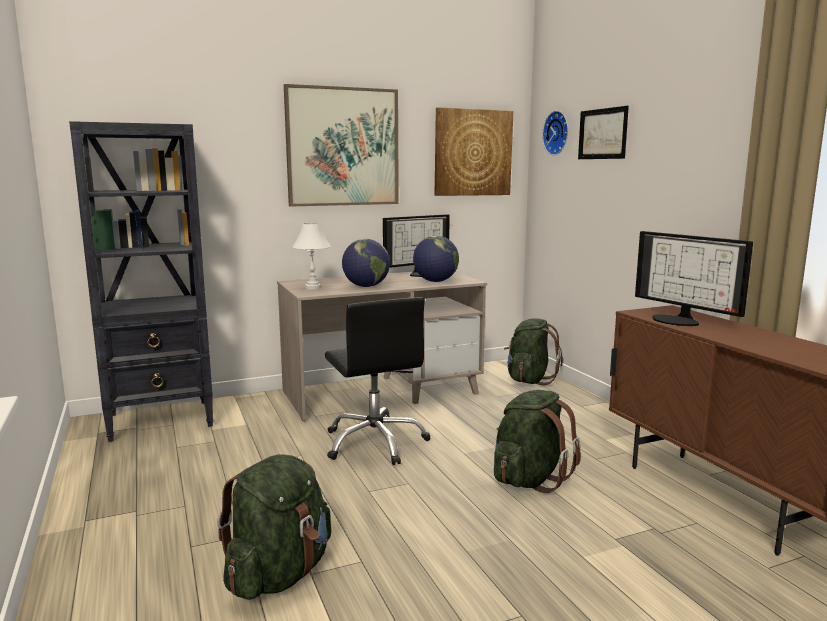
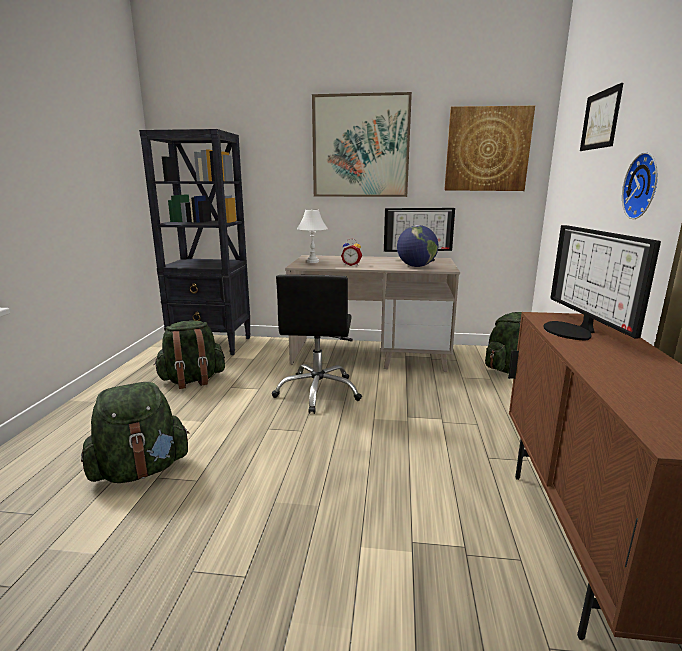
camera: 30 degrees right, 5 degrees up
(366, 286) = (352, 265): globe -> alarm clock
(530, 479) = (401, 457): green backpack -> green backpack (192, 380)
(558, 133) = (571, 124): wall clock -> wall clock (644, 186)

